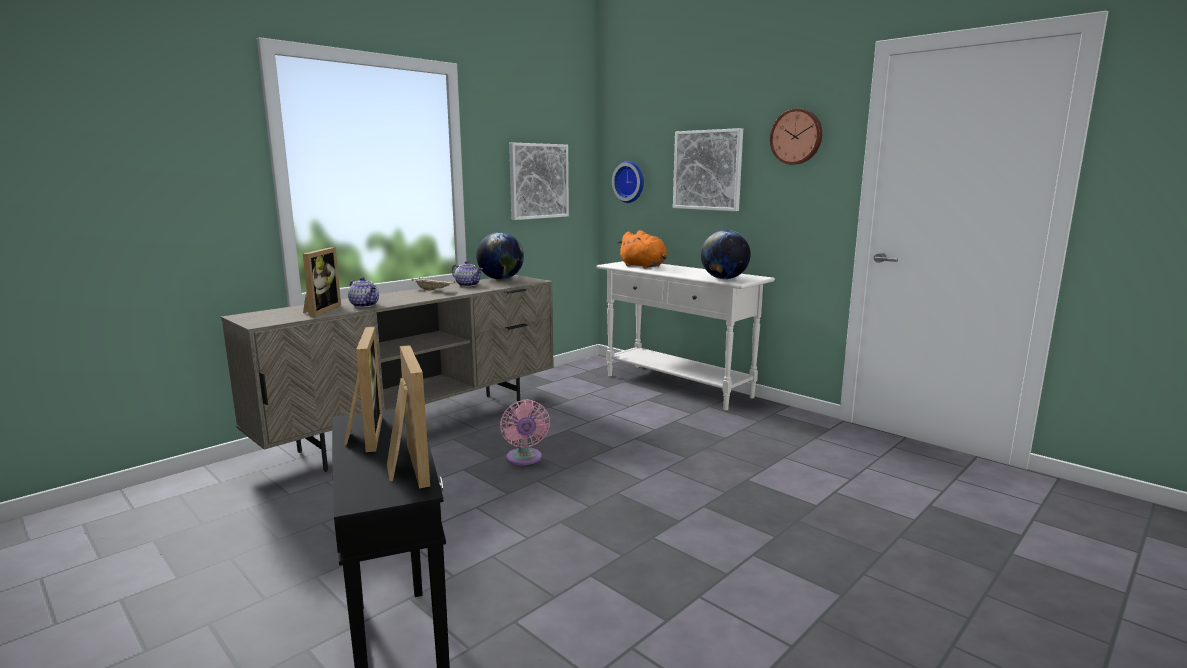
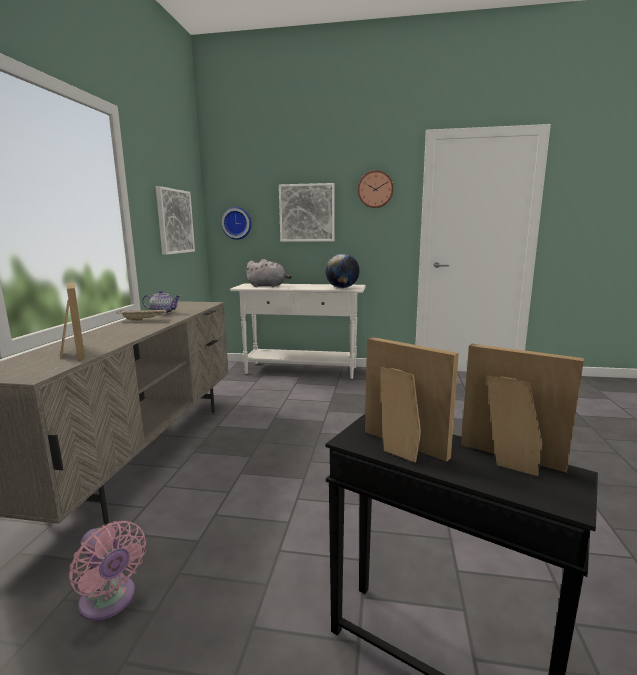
camera: 35 degrees left, 0 degrees up
(365, 305) = (112, 340): teapot -> none
(500, 279) = (178, 305): globe -> none
(524, 459) = (276, 449): pink fan -> pink fan (110, 601)
(644, 266) = (268, 286): orange plush toy -> grey plush toy

